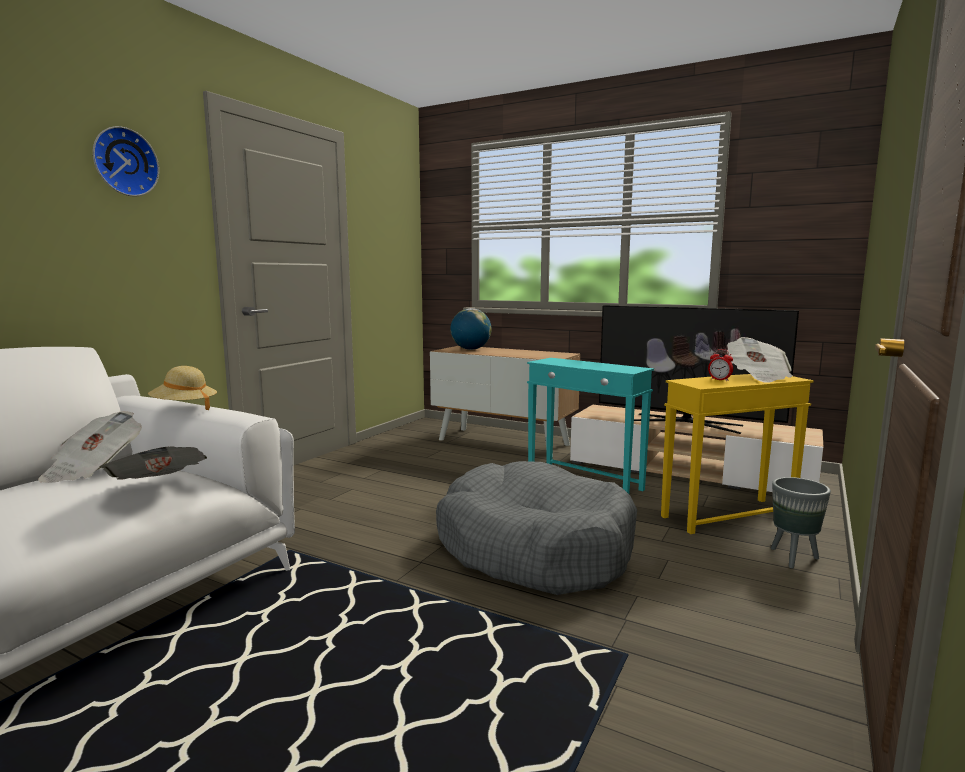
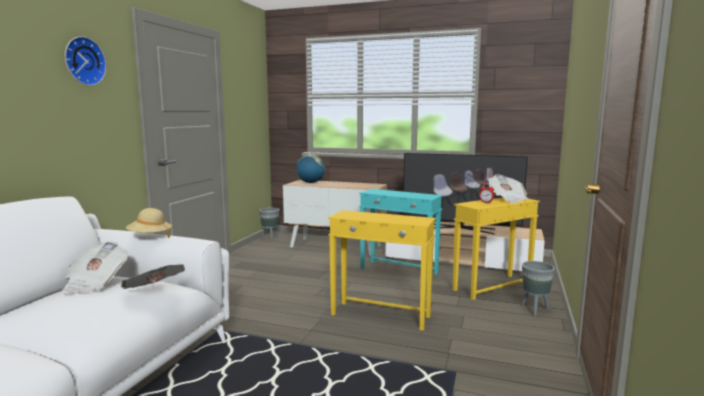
camera: 10 degrees left, 0 degrees up
(416, 427) = (270, 238): none -> grey planter
(534, 548) = (380, 316): grey dog bed -> yellow side table

